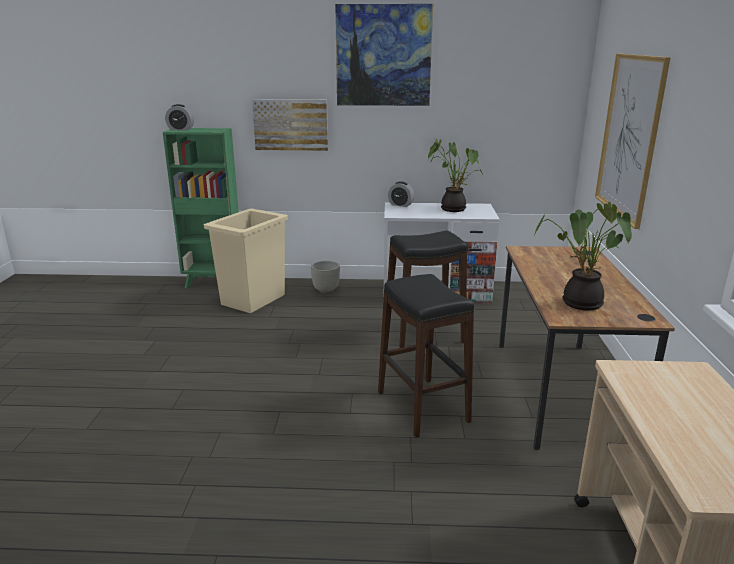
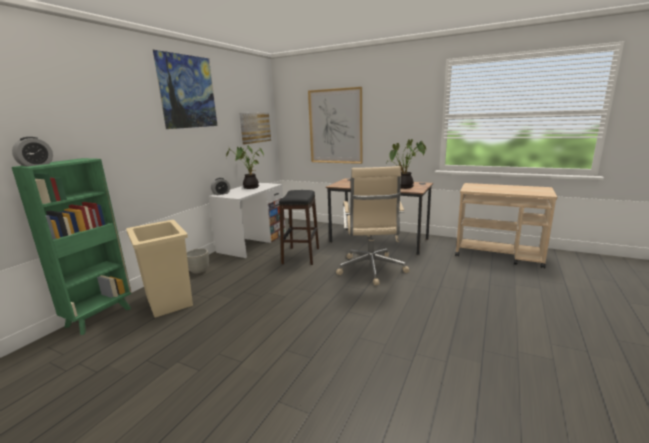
camera: 65 degrees left, 5 degrees down
(291, 124) = (134, 148): picture -> picture (255, 127)
(422, 406) = (371, 270): black stool -> beige office chair

